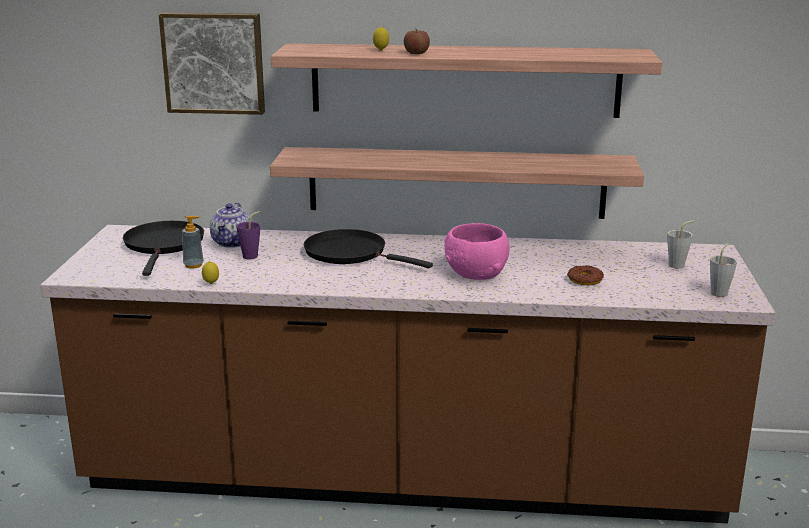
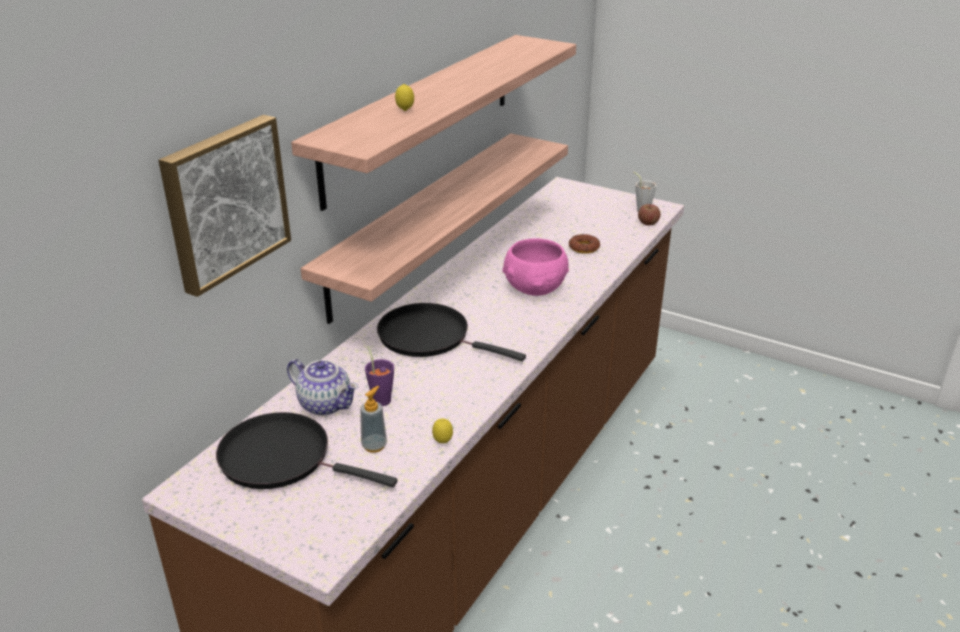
camera: 65 degrees left, 10 degrees up
(350, 253) = (429, 337): black frying pan -> black frying pan turned 60 degrees clockwise
(416, 53) = (439, 101): apple -> apple (648, 223)
(679, 265) = (581, 206): grey cup -> none

